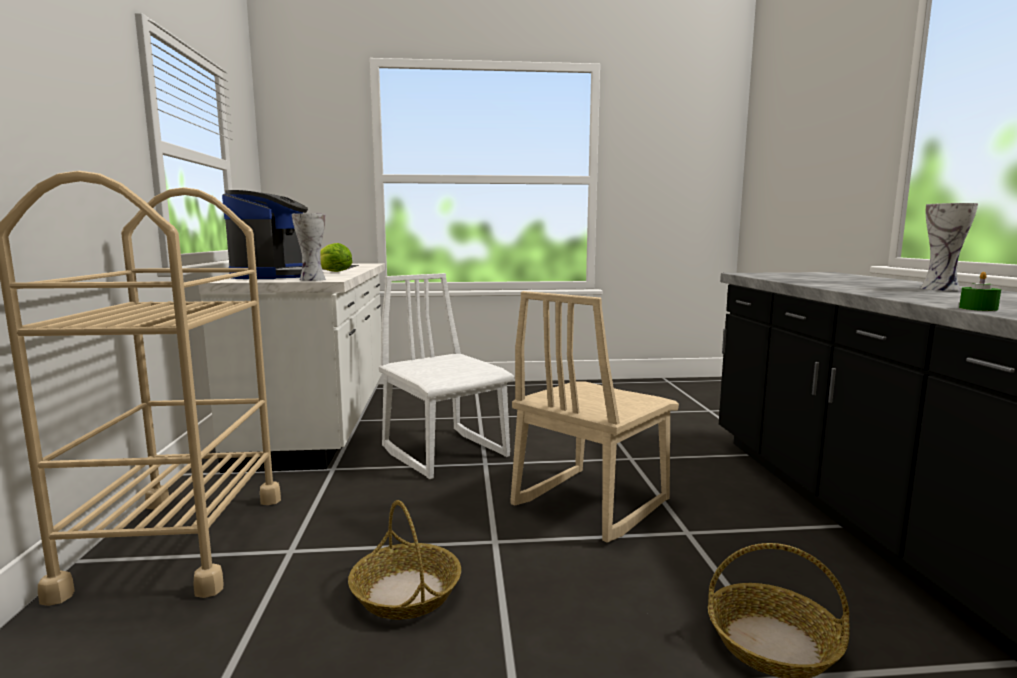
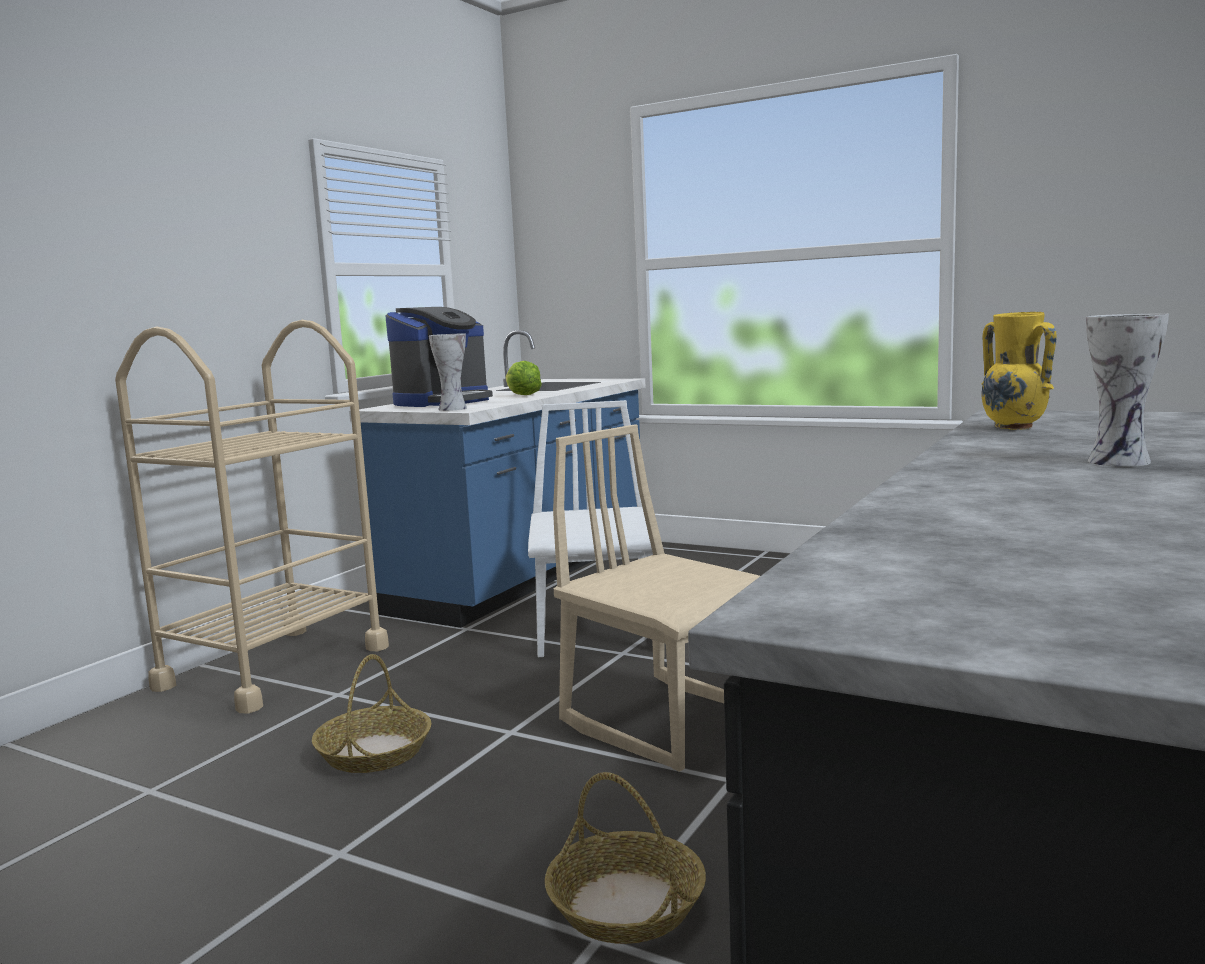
camera: 35 degrees right, 0 degrees up
(322, 420) = (524, 575): white counter -> blue counter
(589, 503) = (669, 720): beige chair -> beige chair turned 60 degrees clockwise
(795, 278) = (1014, 427): none -> yellow vase
(978, 308) = (899, 500): green candle -> none

